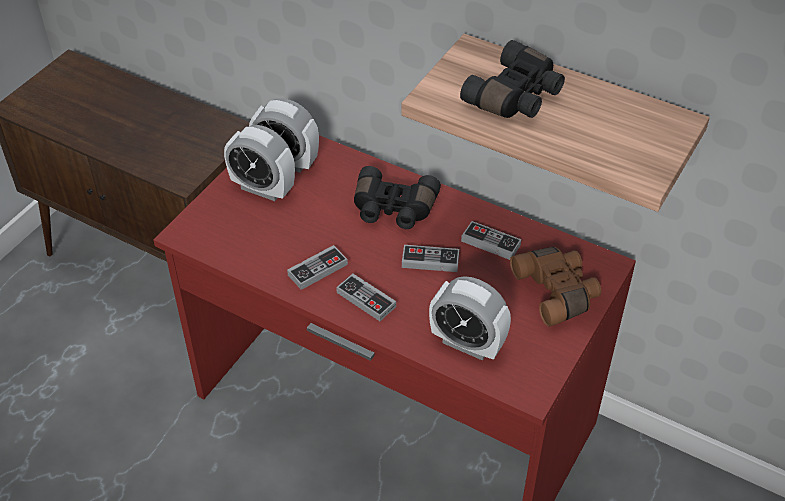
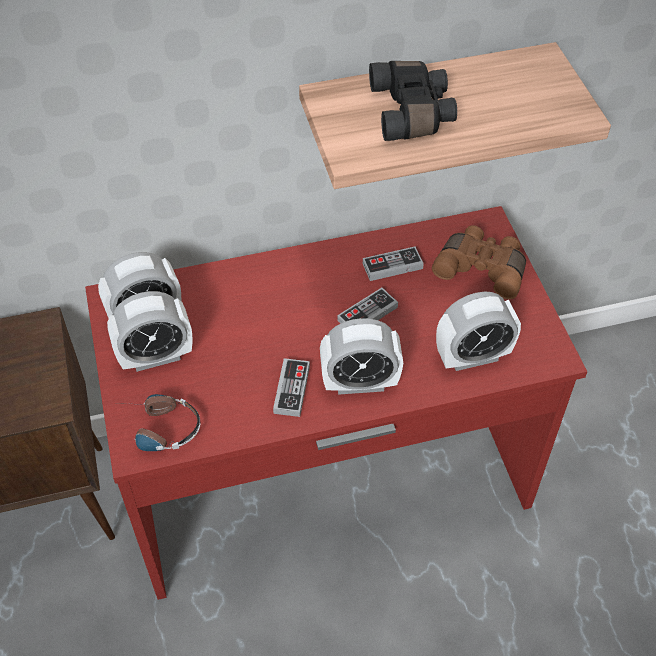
camera: 45 degrees left, 5 degrees up
(209, 231) = (156, 429): none -> headphones
(366, 299) = (360, 383): game controller -> alarm clock
(393, 209) = (287, 294): black binoculars -> none

